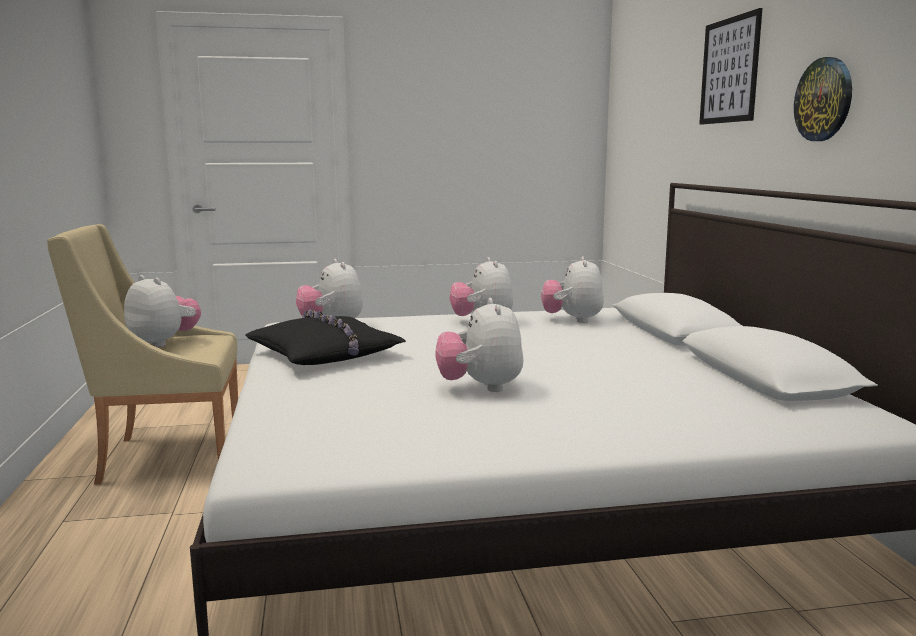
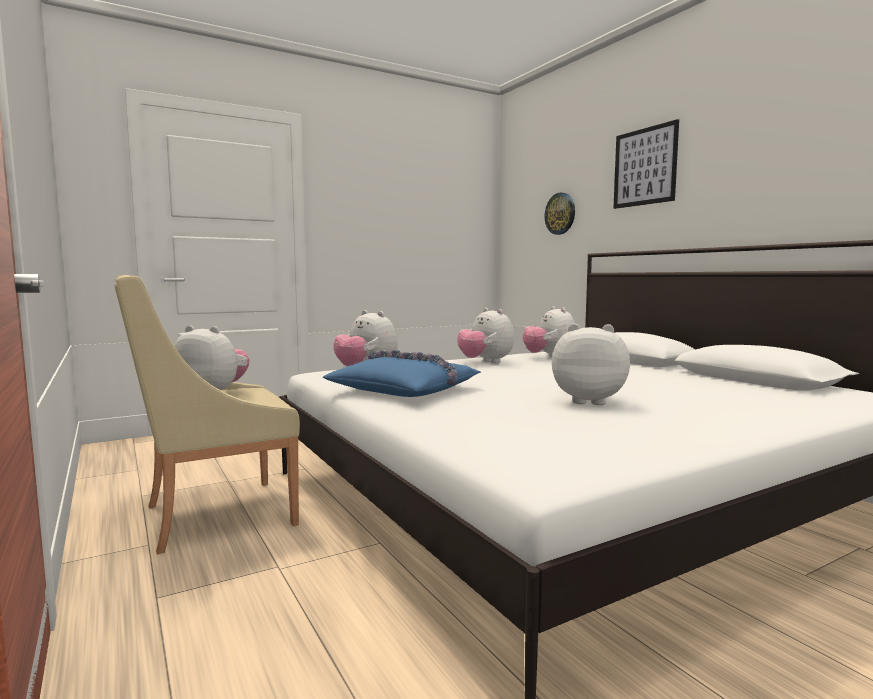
camera: 20 degrees left, 5 degrees down
(325, 354) = (405, 390): black pillow -> blue pillow
(480, 387) = (588, 401): plush toy -> plush toy turned 135 degrees clockwise
(824, 99) = (753, 179): wall clock -> wall clock (560, 213)

